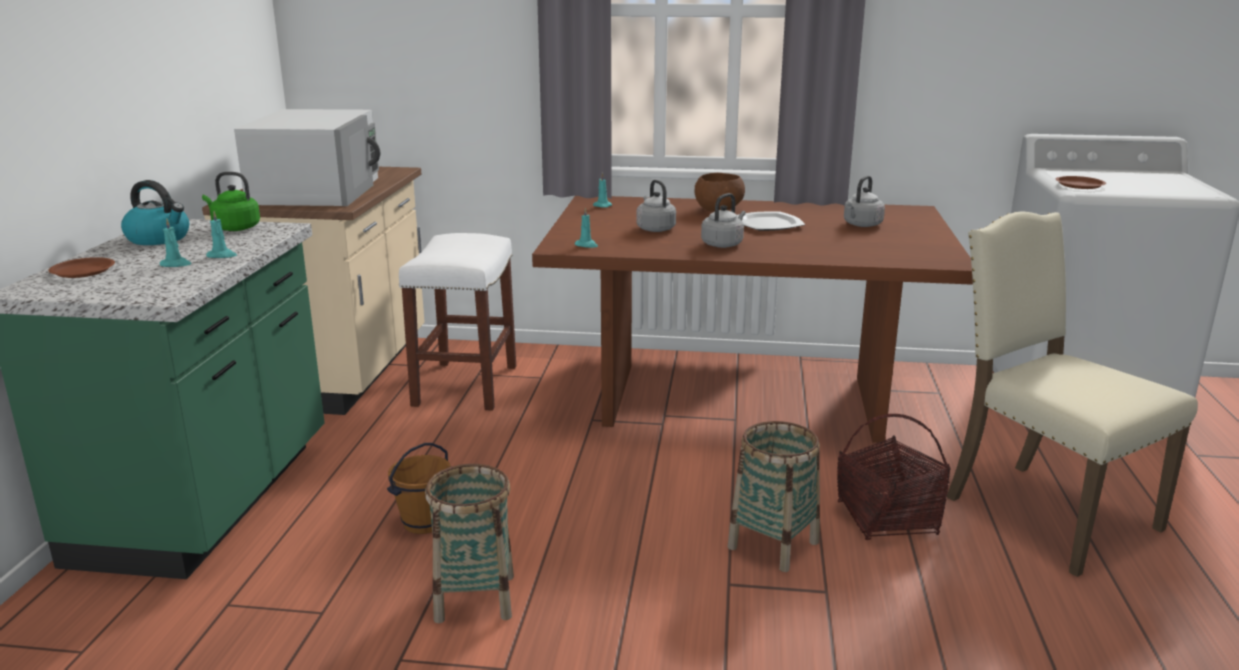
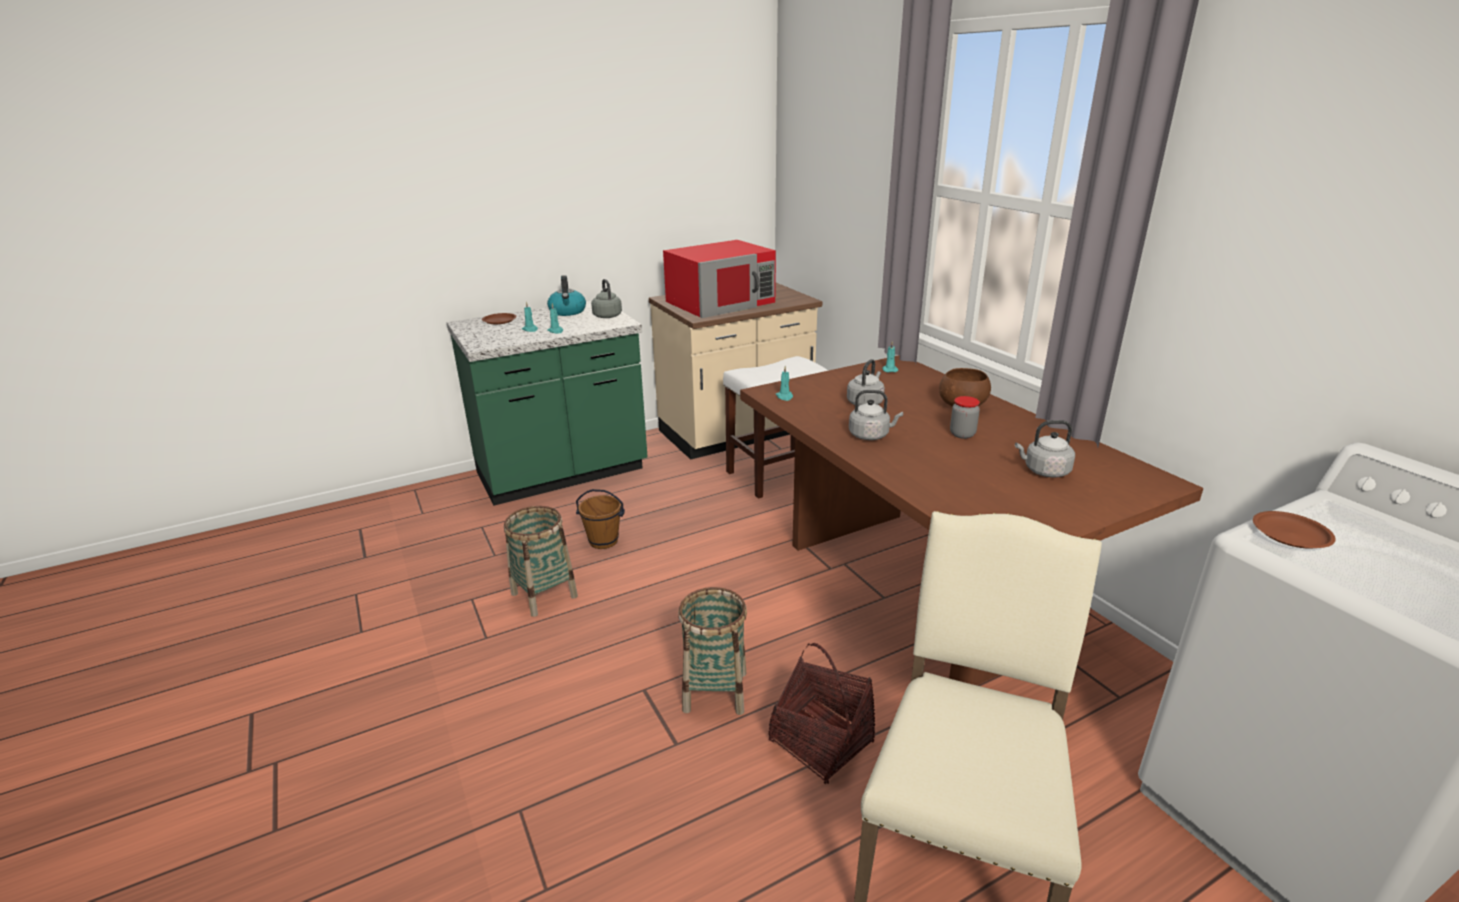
camera: 55 degrees right, 5 degrees up
(234, 228) = (607, 315): green kettle -> grey kettle
(317, 190) = (721, 302): white microwave -> red microwave
(768, 224) = (962, 434): plate -> jar

